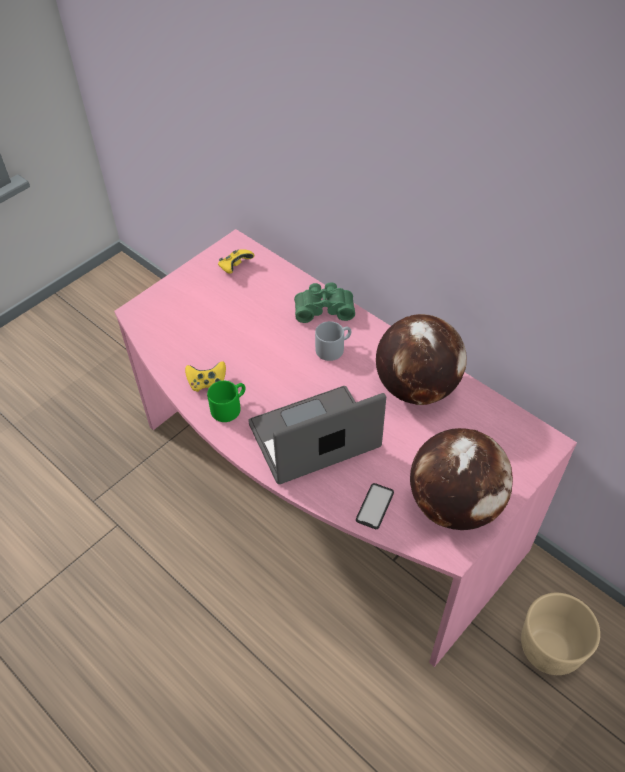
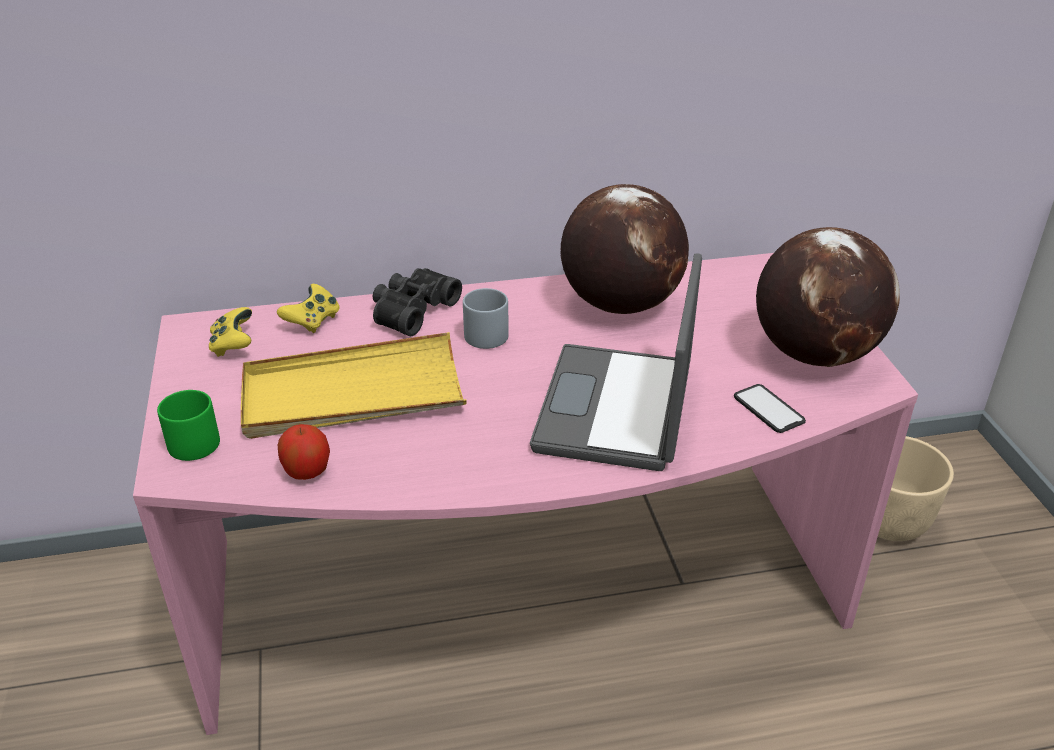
camera: 55 degrees left, 15 degrees down
(170, 353) = (307, 471): none -> apple
(207, 383) = (411, 460): yellow game controller -> yellow game controller (312, 321)
(229, 406) = (480, 457): green mug -> green mug (194, 438)
(236, 331) = (352, 394): none -> yellow tray
(324, 308) = (411, 310): green binoculars -> black binoculars

